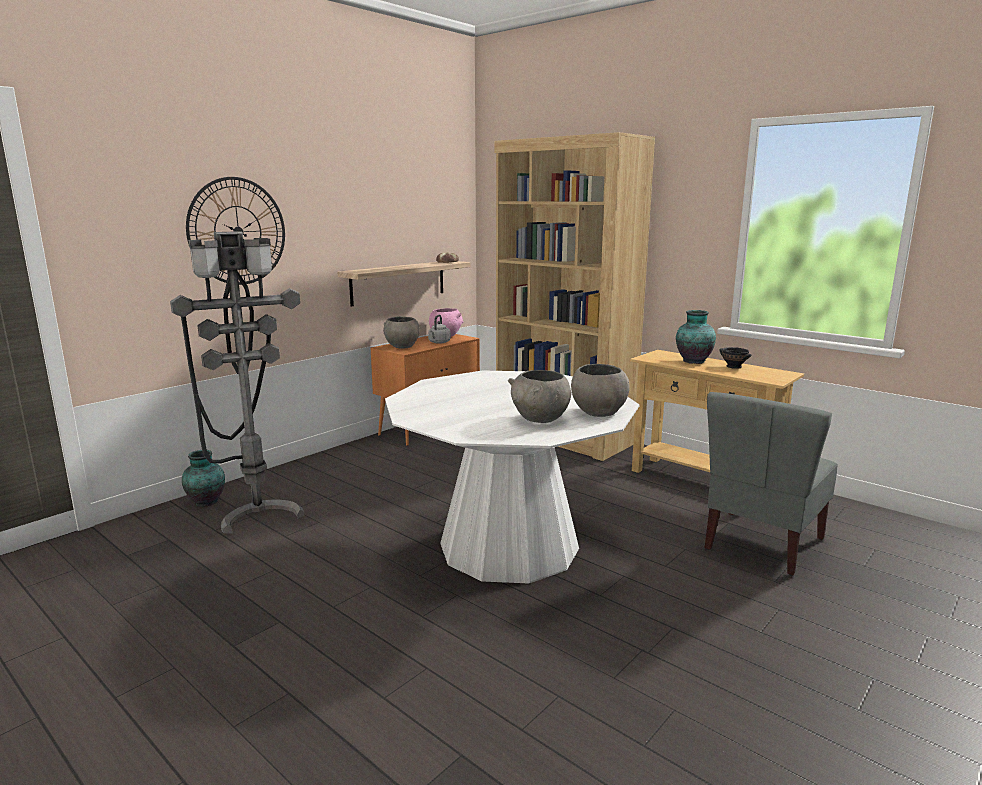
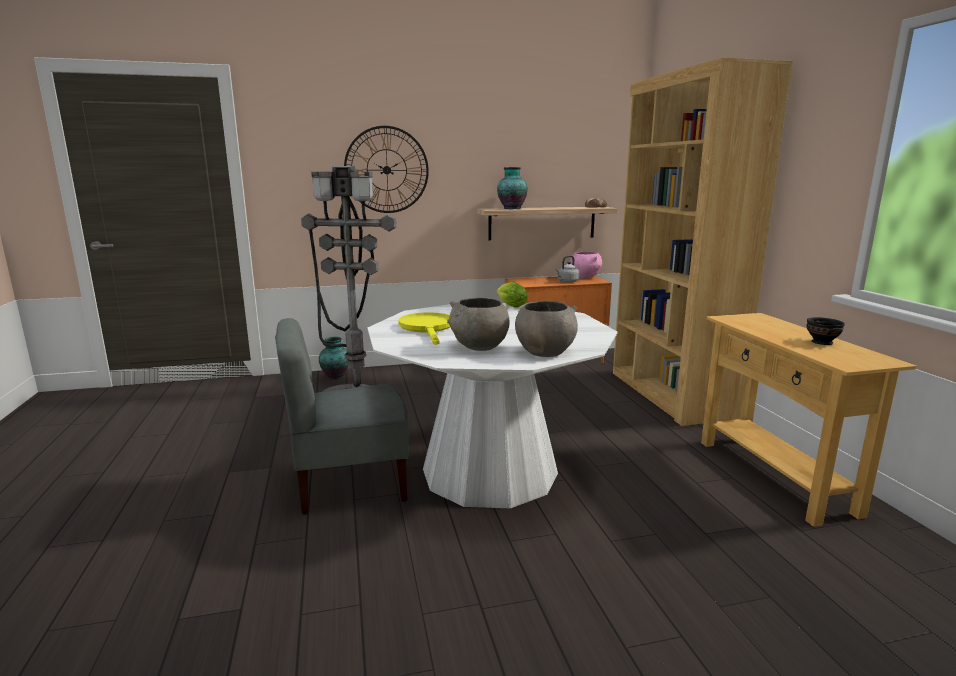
camera: 35 degrees right, 0 degrees up
(402, 346) = (530, 281): grey bowl -> none
(455, 412) = (428, 328): none -> yellow frying pan
(474, 375) = (509, 306): none -> lettuce
(692, 361) = (777, 329): vase -> vase (511, 208)
(761, 543) = (760, 562): grey chair -> grey chair (350, 484)

